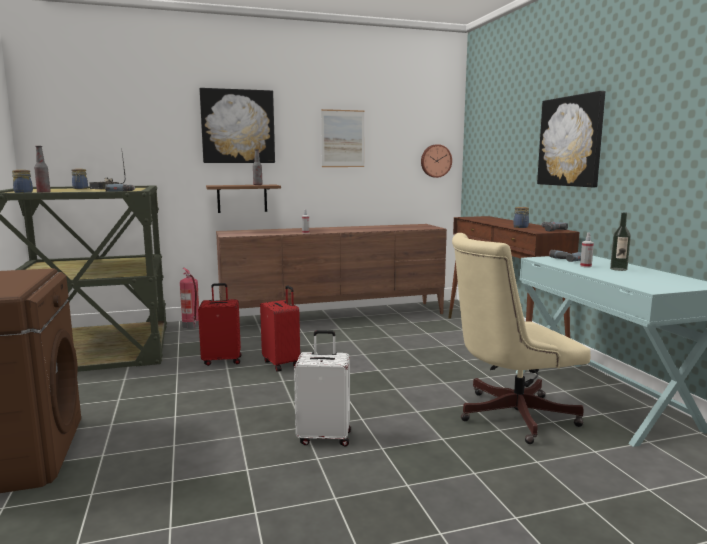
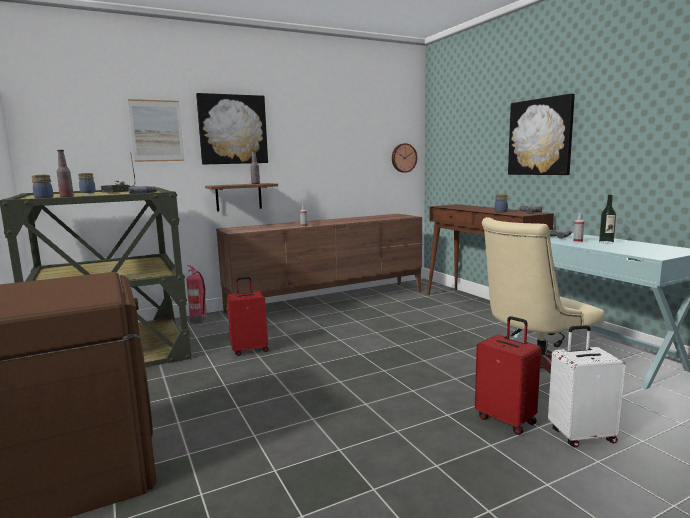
camera: 10 degrees left, 0 degrees up
(282, 364) = (308, 348): red suitcase -> red suitcase (506, 420)
(324, 437) = (390, 410): white suitcase -> white suitcase (581, 435)
(343, 138) = (326, 139): picture -> picture (156, 131)

